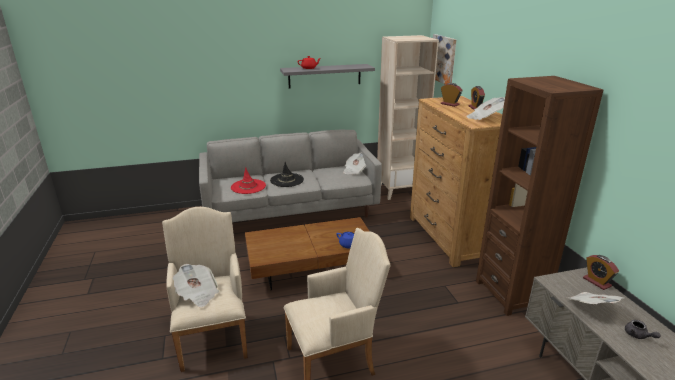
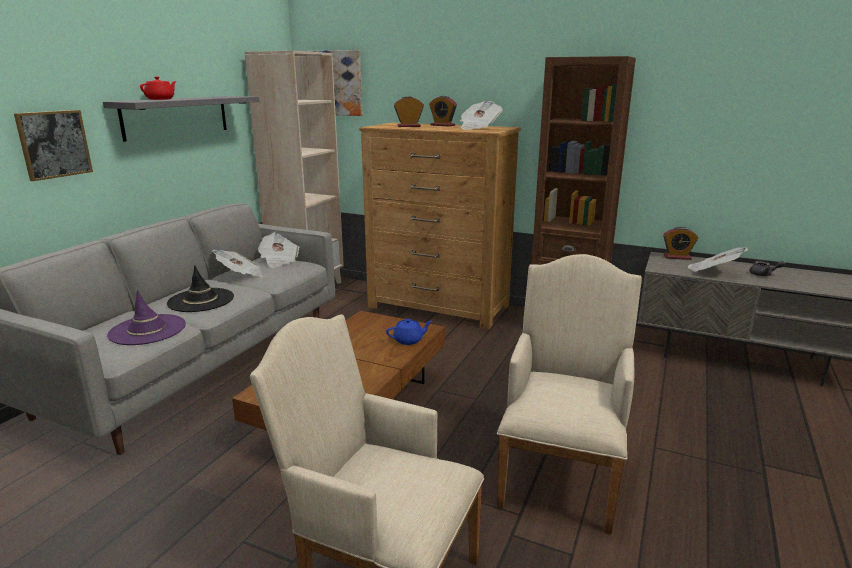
camera: 50 degrees left, 5 degrees down
(197, 294) = (389, 491): newspaper -> newspaper (240, 275)
(248, 186) = (147, 330): red hat -> purple hat
(251, 88) = (54, 144): none -> picture

